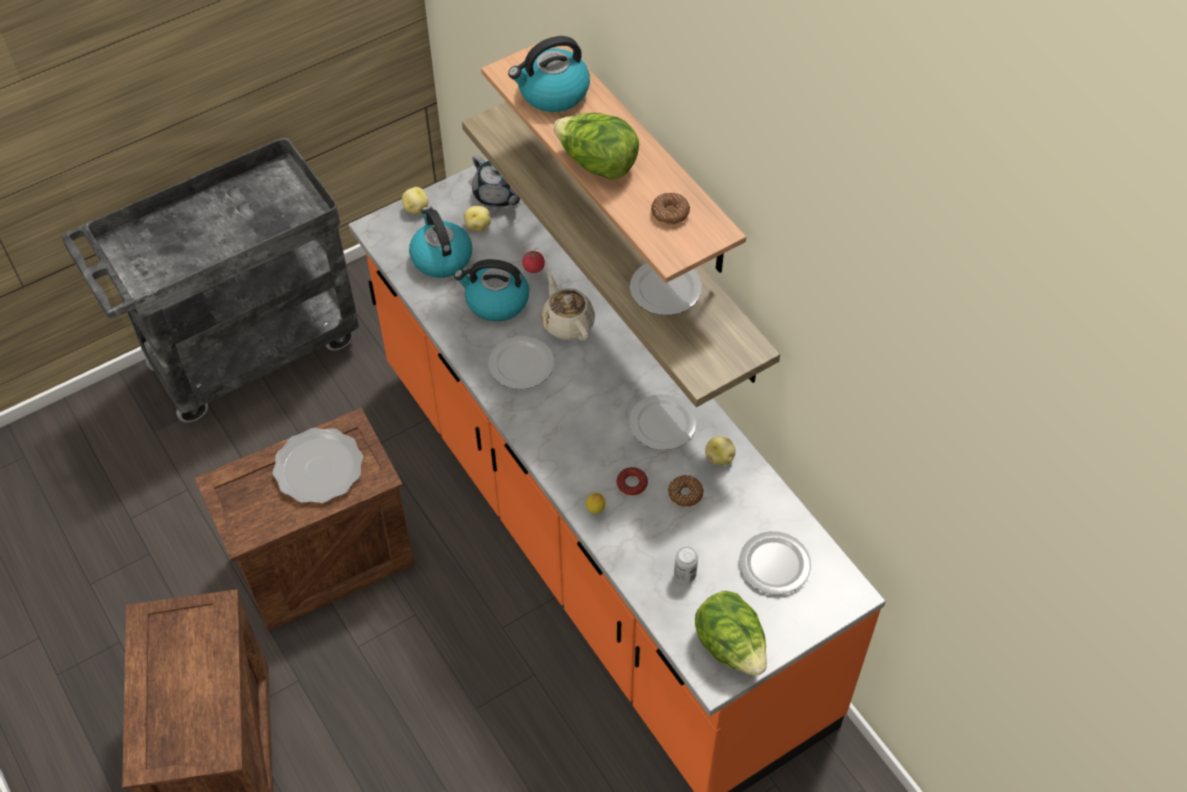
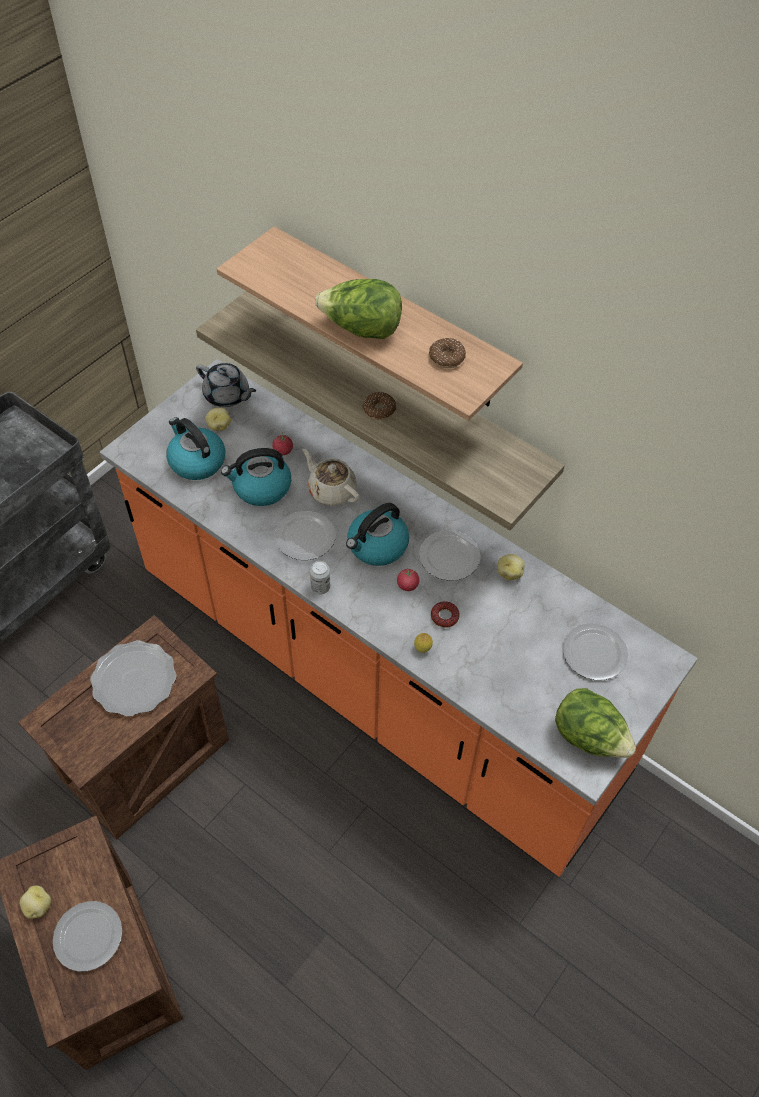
camera: 20 degrees left, 0 degrees up
(415, 208) = (157, 424): potato -> potato (38, 906)
(552, 93) = (292, 276): kettle -> kettle (377, 546)
(607, 441) = (407, 585): none -> tomato
(666, 289) = (442, 432): plate -> plate (89, 935)
(685, 494) = (494, 613): donut -> donut (379, 410)
(685, 574) = (523, 684): can -> can (320, 587)

